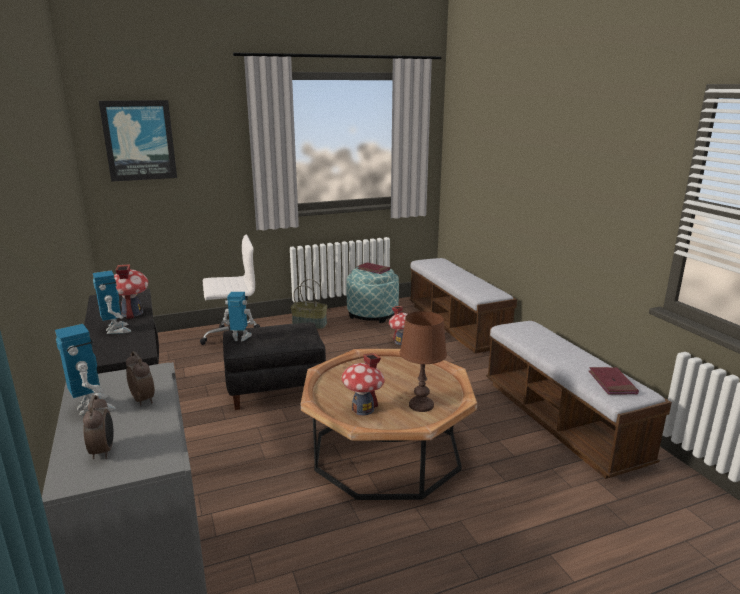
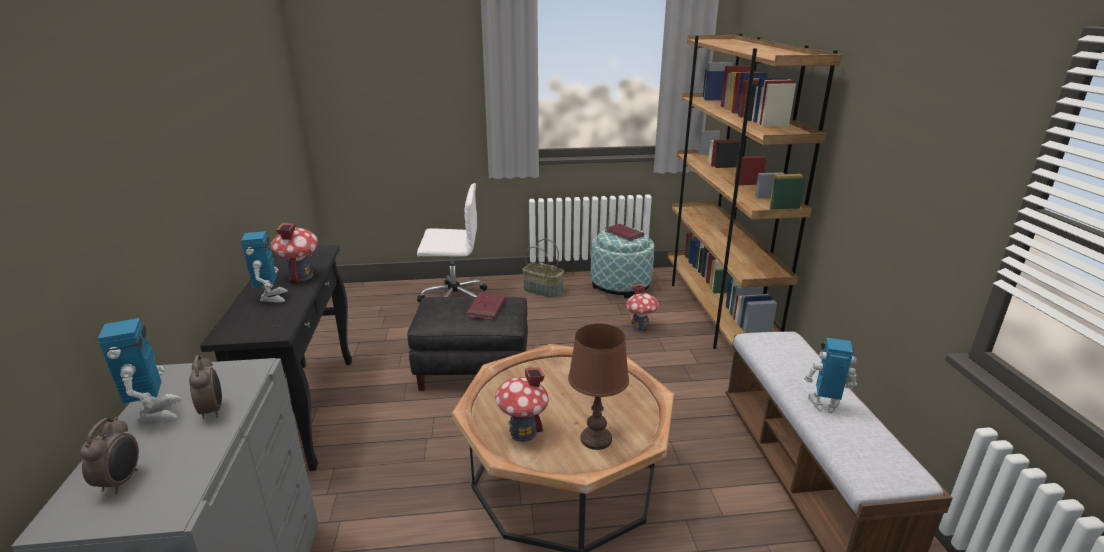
camera: 15 degrees right, 5 degrees up
(139, 140) = (362, 70): picture -> none
(240, 338) = (433, 310): toy robot -> toy robot (824, 405)
(456, 325) = (716, 312): bench -> brown bookcase
(612, 383) = (868, 452): red book -> red book (486, 308)

